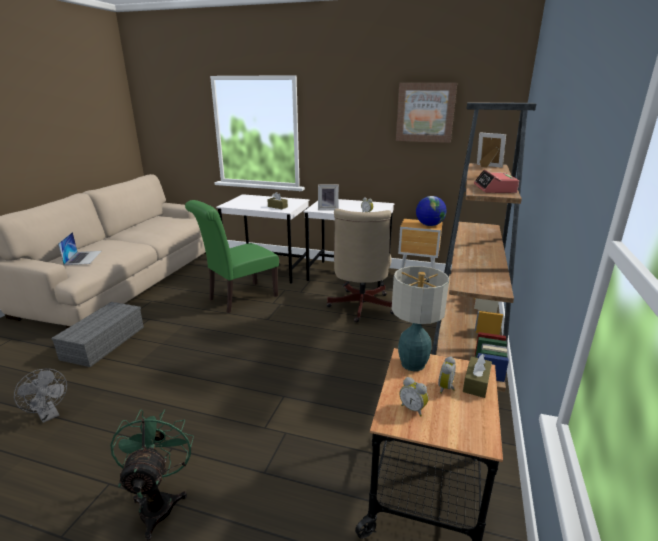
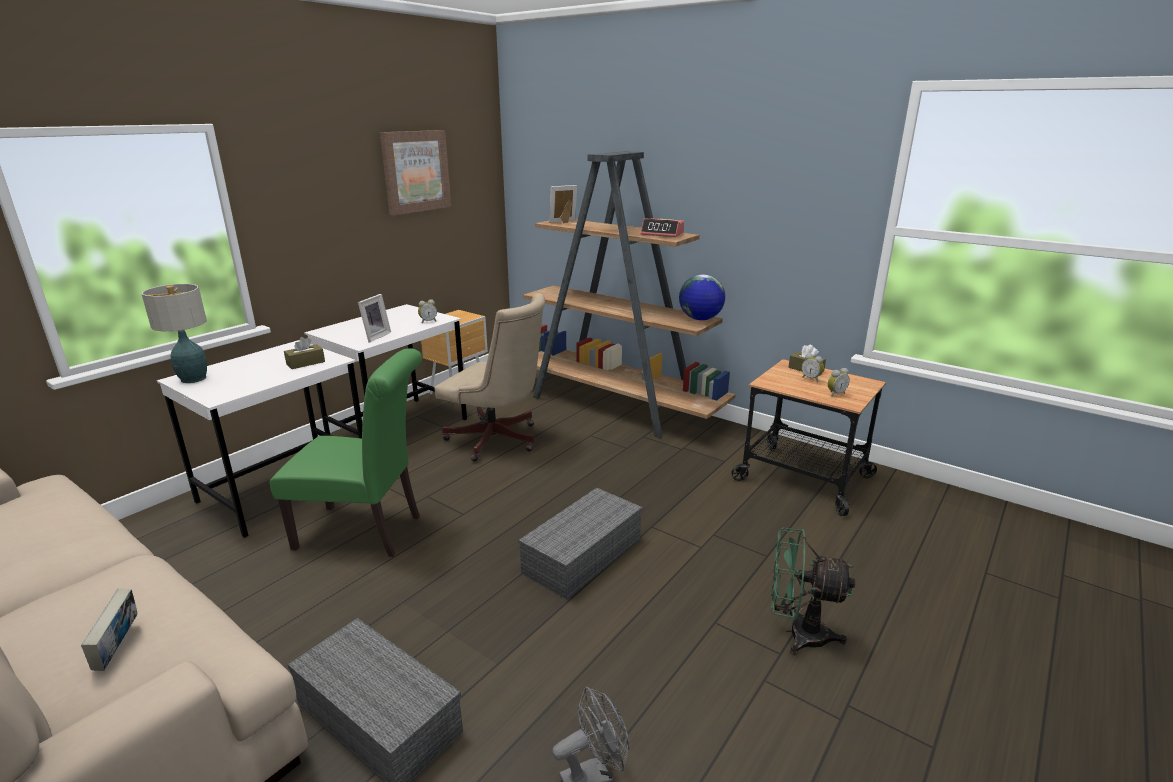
camera: 70 degrees left, 0 degrees up
(83, 257) = (119, 649): laptop -> book
(239, 298) = (366, 532): green chair -> green chair turned 60 degrees counterclockwise
(239, 371) = (583, 554): none -> grey storage box
(413, 363) = (775, 382): table lamp -> table lamp (193, 378)
(429, 225) = (462, 316): globe -> globe (700, 319)

